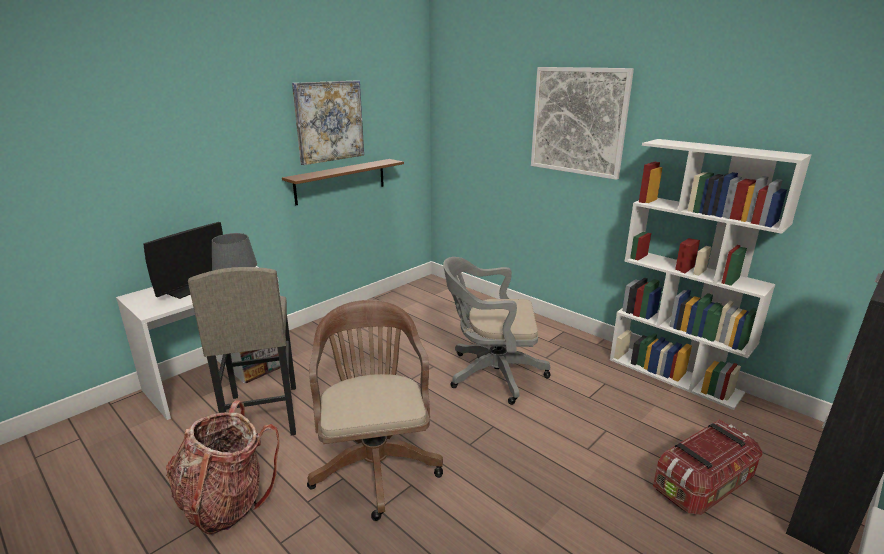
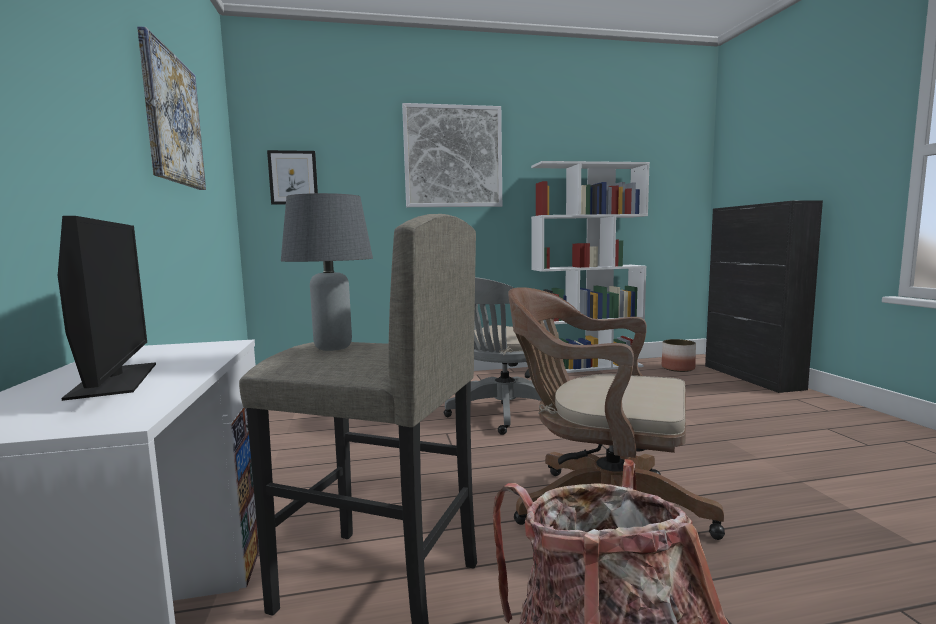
camera: 55 degrees left, 15 degrees down
(341, 181) = (187, 223): brown shelf -> none
(460, 129) = (293, 177): none -> picture
(704, 485) = (721, 395): storage box -> none
(769, 436) = (678, 368): none -> planter

